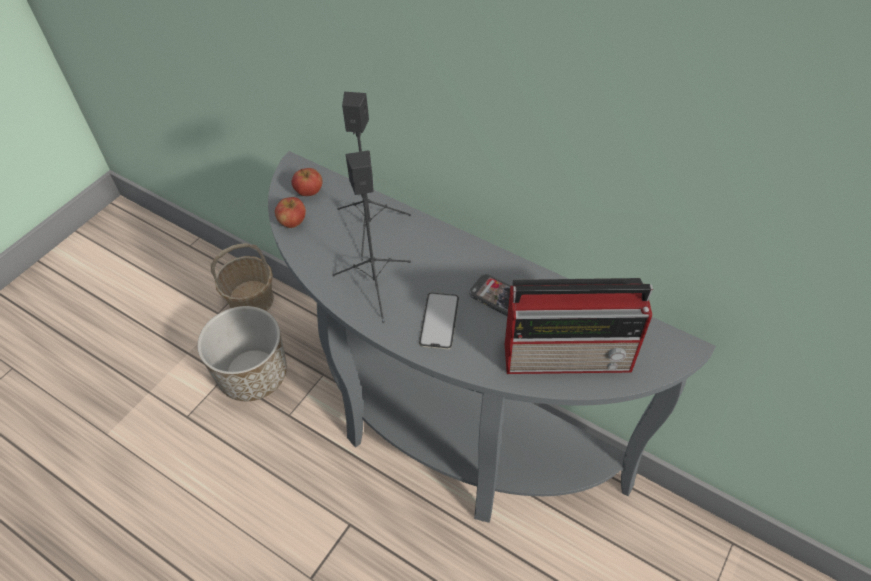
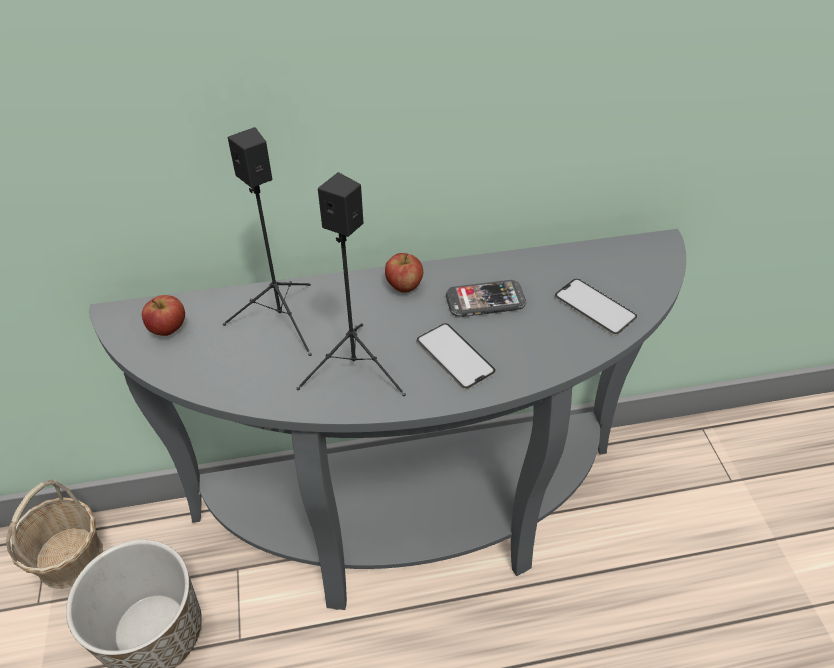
camera: 45 degrees left, 5 degrees down
(292, 222) = (185, 369): apple -> apple (404, 286)
(570, 356) = (595, 307): radio -> phone

